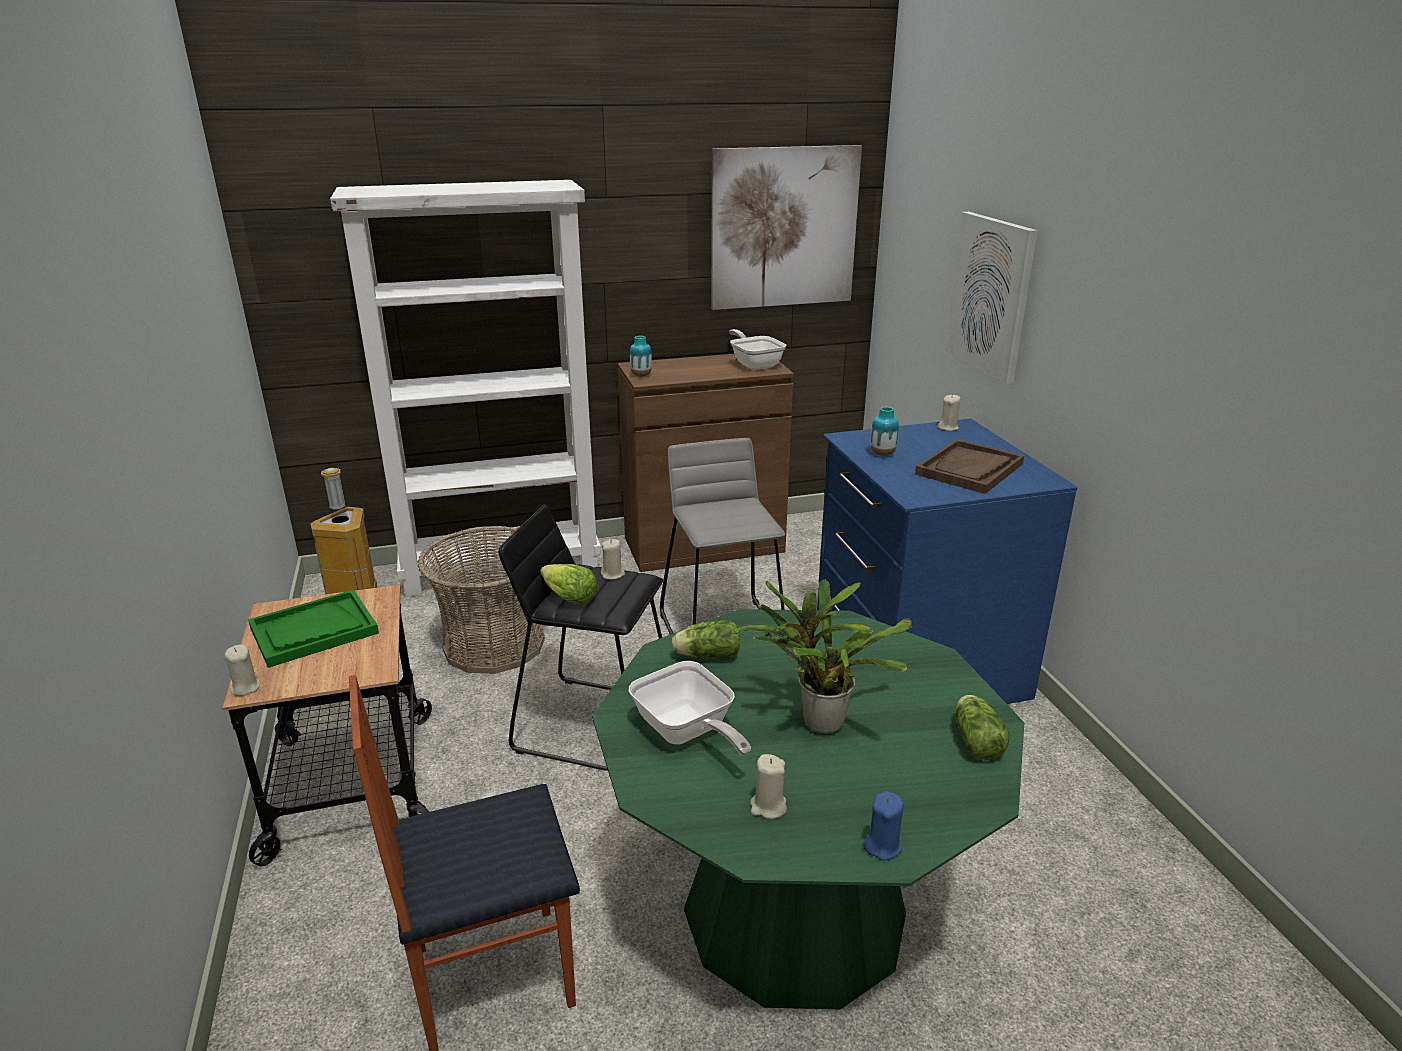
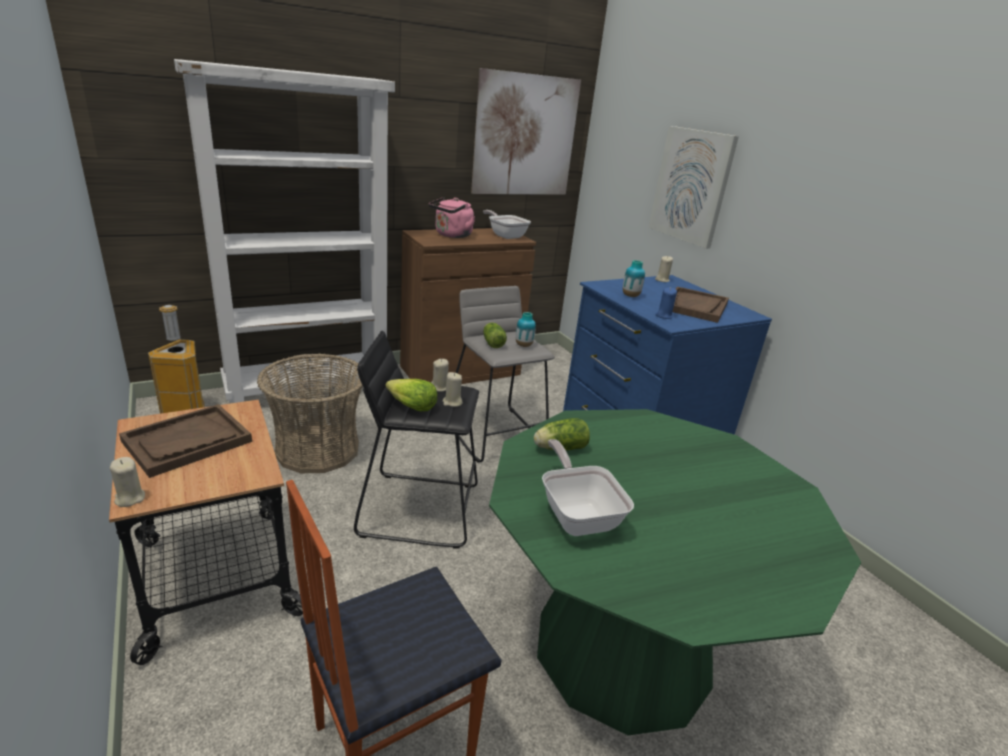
camera: 15 degrees left, 0 degrees up
(314, 631) = (187, 442): green tray -> brown tray
(641, 375) = (425, 239): vase -> vase (523, 345)
(680, 368) = (452, 235): none -> pink kettle
(687, 733) = (577, 514): frying pan -> frying pan turned 150 degrees counterclockwise
(768, 807) = (676, 574): beige candle -> beige candle (452, 402)
(817, 721) = (673, 496): potted plant -> none
(882, 846) = (783, 600): blue candle -> blue candle (663, 316)
(975, 740) = (794, 504): lettuce -> lettuce (492, 342)

